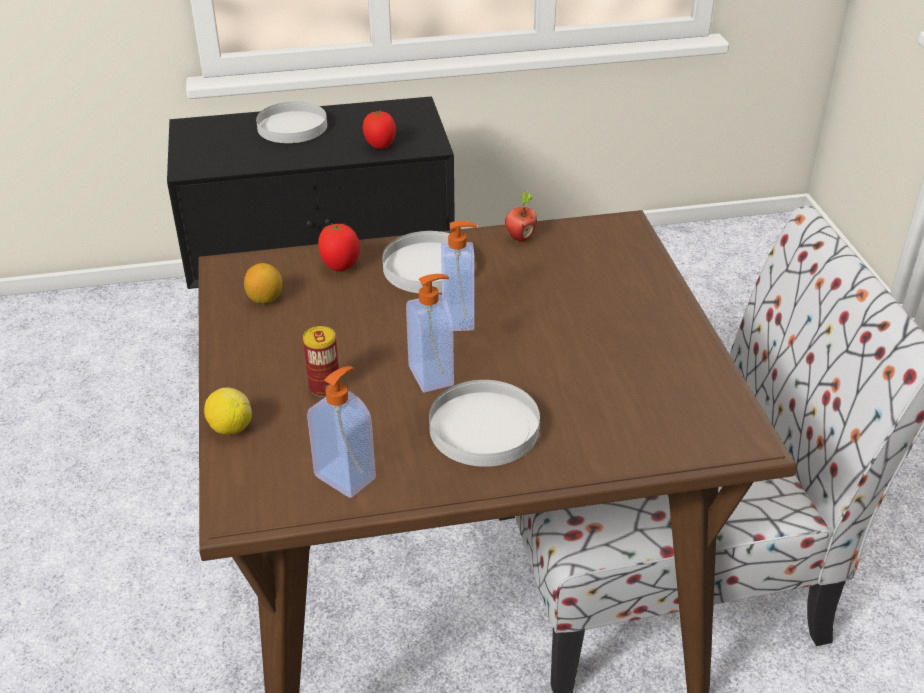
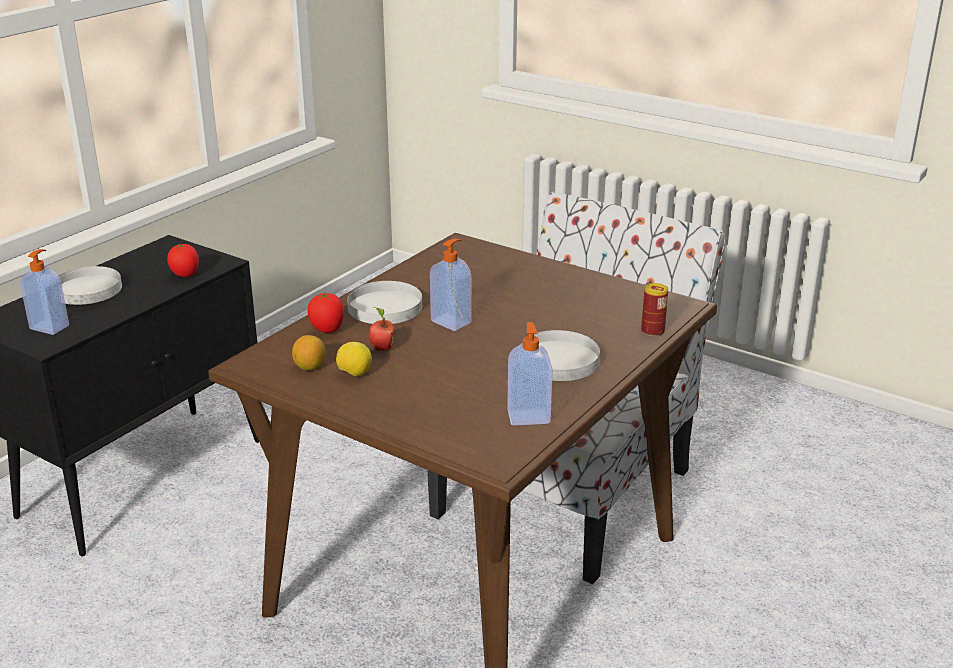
camera: 45 degrees left, 10 degrees down
(230, 428) = (418, 433): lemon -> lemon (354, 374)
(324, 387) = (436, 387): can -> can (652, 331)
(432, 375) = (487, 353): soap dispenser -> soap dispenser (50, 327)
(520, 237) = (412, 271): apple -> apple (381, 348)

